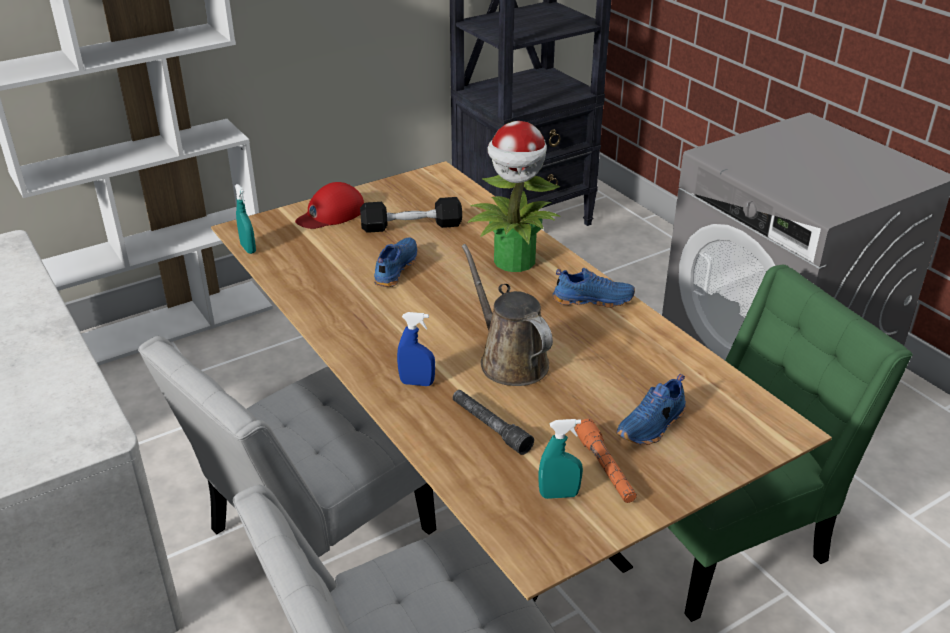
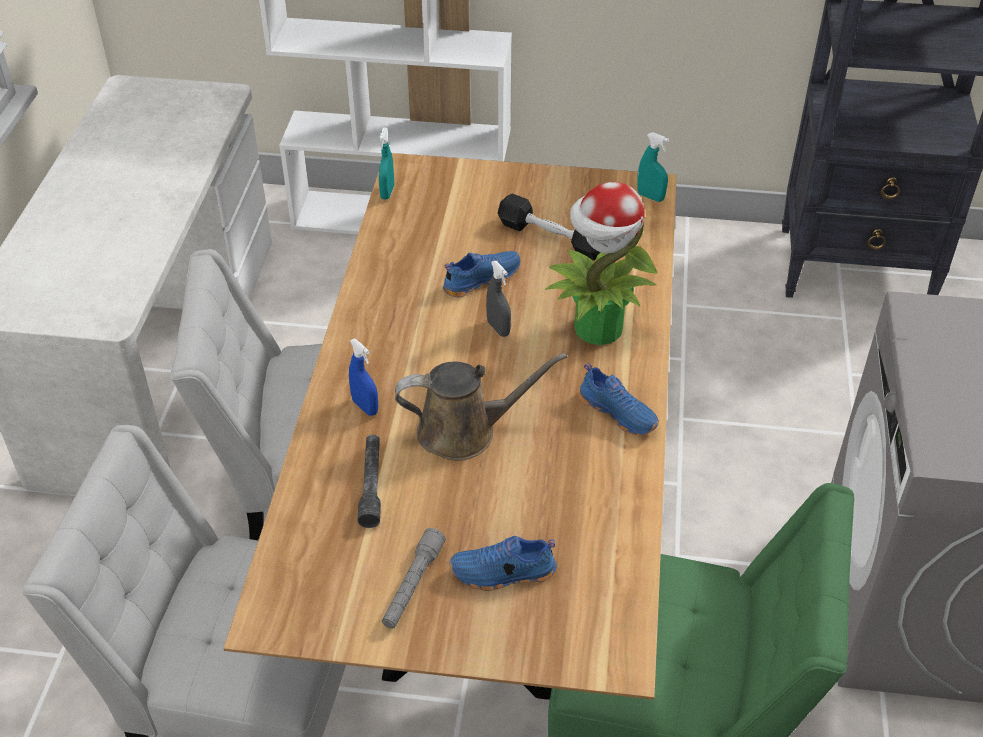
camera: 40 degrees right, 10 degrees up
(331, 214) = (496, 188): red cap -> none
(447, 291) = (498, 328): none -> grey spray bottle
(509, 360) = (464, 431): brown watering can -> brown watering can turned 75 degrees clockwise
(559, 494) = (348, 582): turquoise spray bottle -> turquoise spray bottle (650, 197)
(605, 469) = (412, 585): orange flashlight -> grey flashlight

